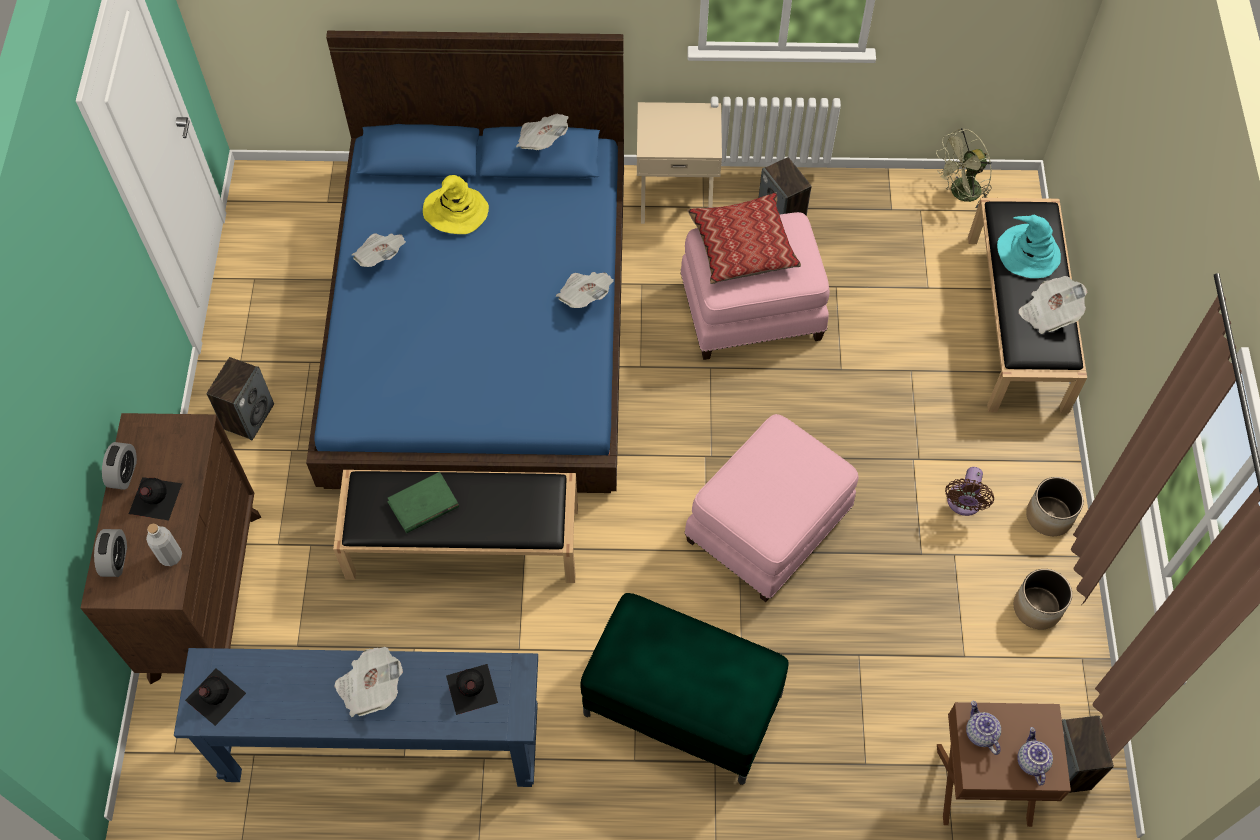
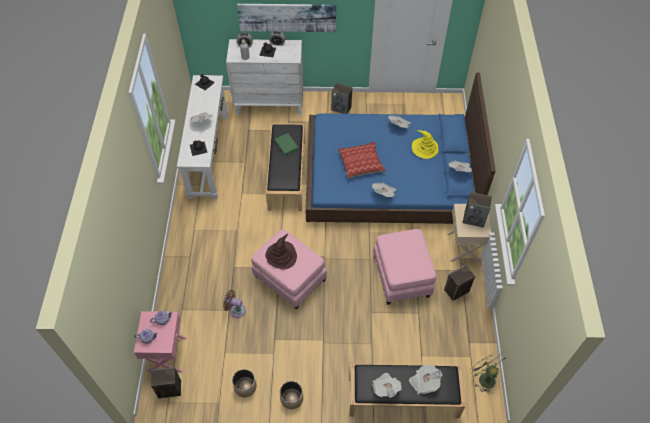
camera: 90 degrees right, 5 degrees down
(82, 409) = (287, 17): none -> picture
(205, 594) = (269, 103): brown dresser -> white dresser
(382, 745) = (209, 155): blue console table -> white console table
(677, 126) = (474, 219): none -> speaker
(680, 705) = (214, 245): green ottoman -> none
(743, 245) = (411, 248): pillow -> pillow (361, 163)
(775, 494) = (281, 256): none -> brown hat
(963, 503) = (299, 360): brown fan -> brown fan (236, 310)
(983, 786) = (166, 354): brown nightstand -> pink nightstand
(1028, 252) = (424, 382): turquoise hat -> newspaper

